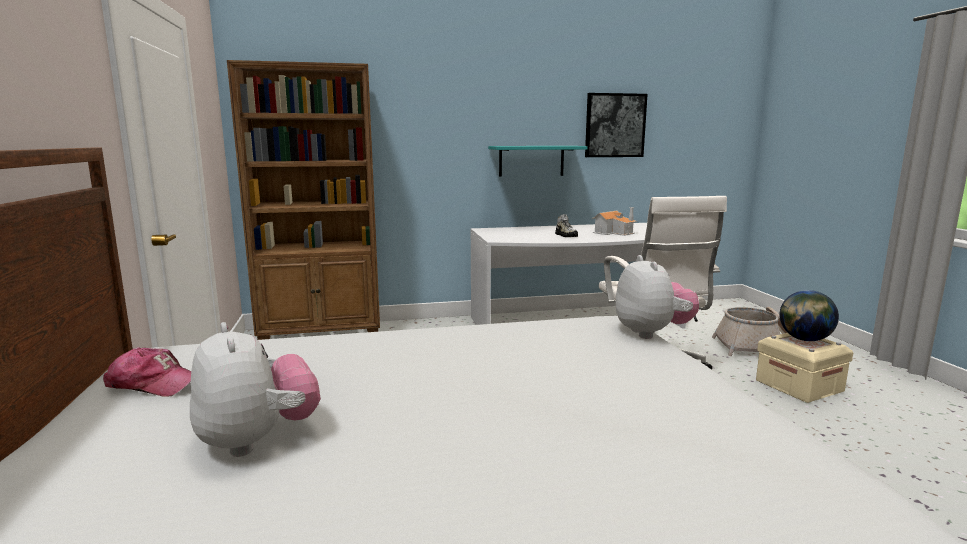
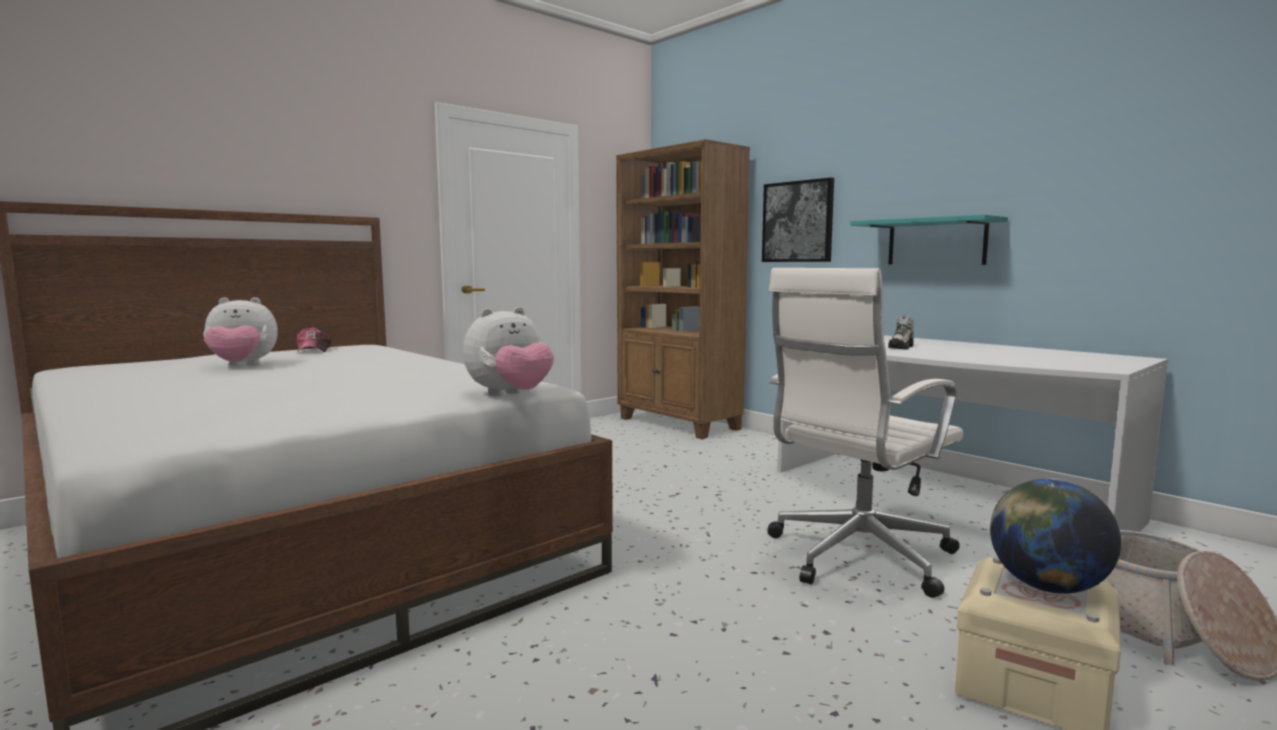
camera: 60 degrees right, 5 degrees down
(258, 440) = (242, 366): plush toy -> plush toy turned 45 degrees clockwise
(614, 232) = (991, 354): toy house -> none
(615, 125) = (1091, 178): picture -> picture (798, 222)

